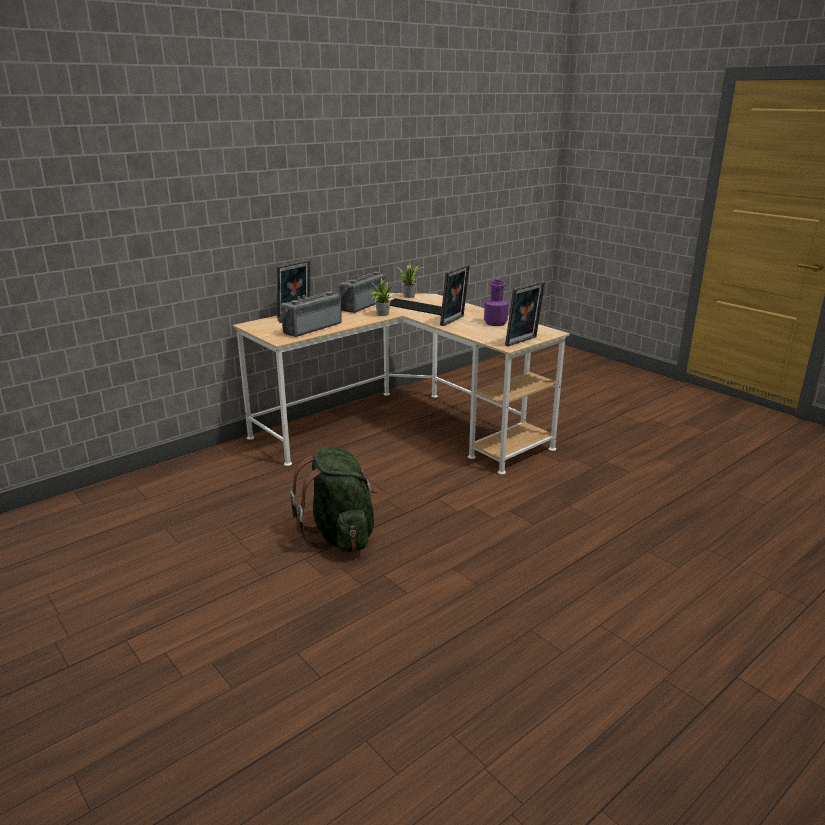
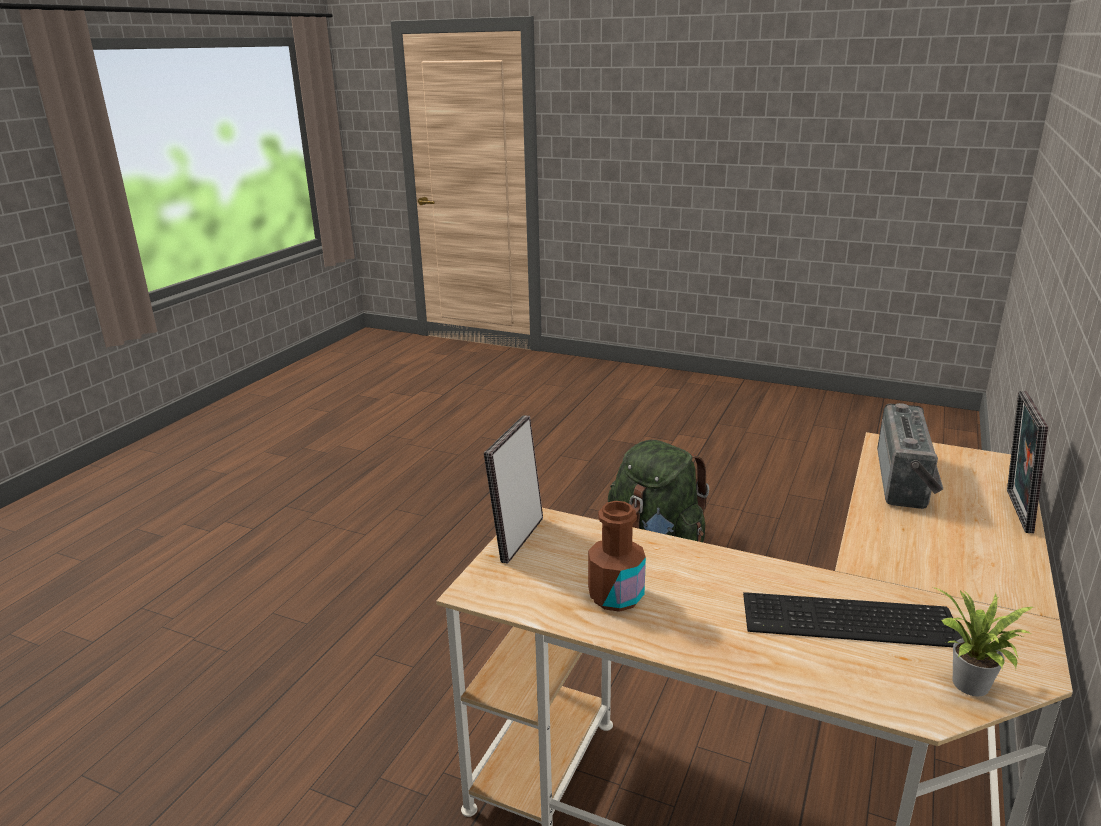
camera: 155 degrees right, 0 degrees up
(361, 305) = (984, 589): radio -> none
(381, 314) = (878, 560): potted plant -> none
(454, 321) = (706, 577): picture frame -> none
(495, 323) = (616, 596): purple bottle -> brown bottle

